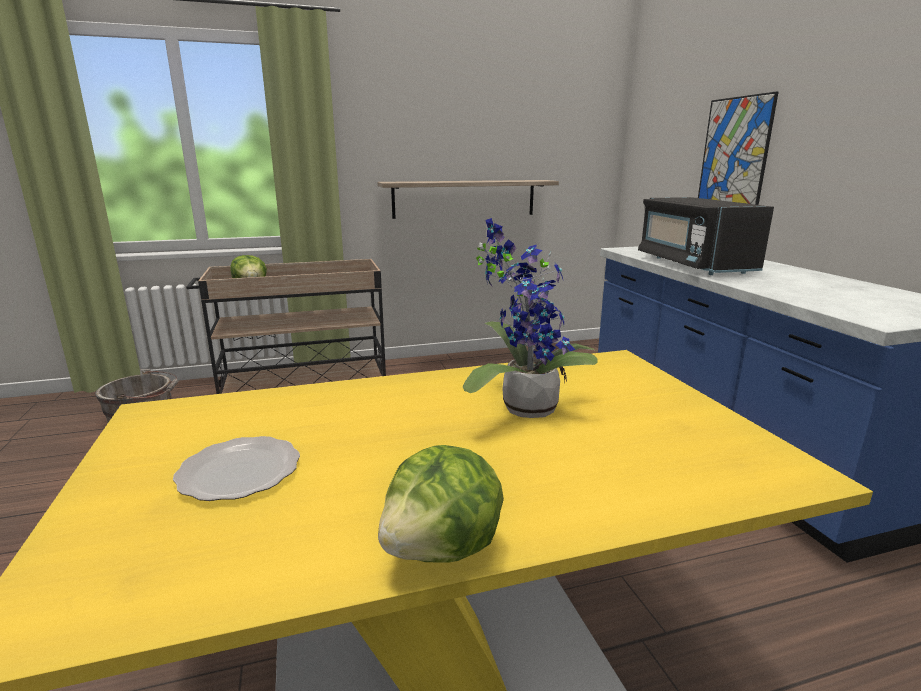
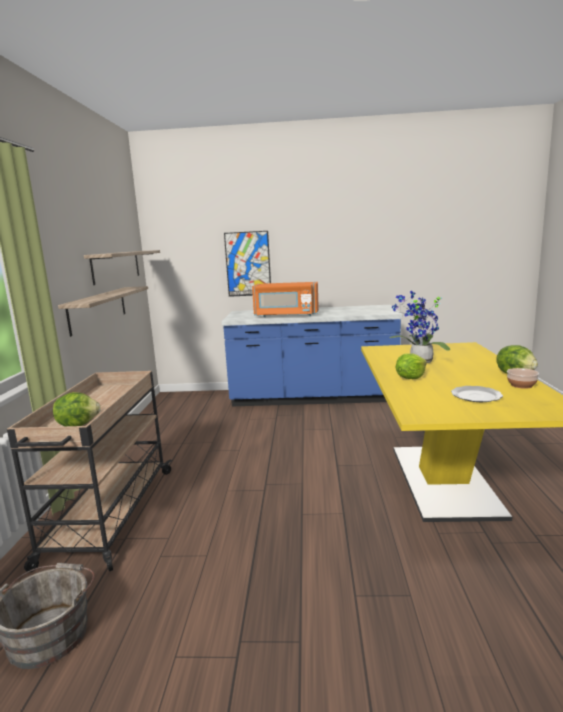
camera: 70 degrees left, 5 degrees down
(320, 551) = (522, 385): none -> bowl
(385, 402) = (410, 378): none -> lettuce
(530, 150) = (116, 266): none -> shelf
(692, 264) = (286, 315): black microwave -> orange microwave

